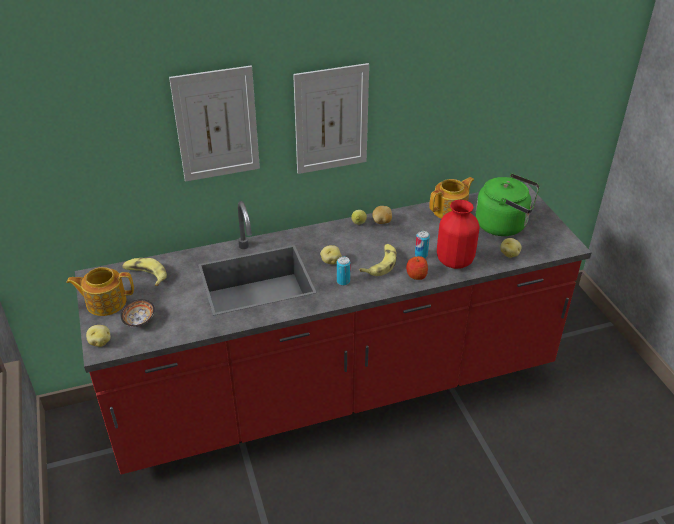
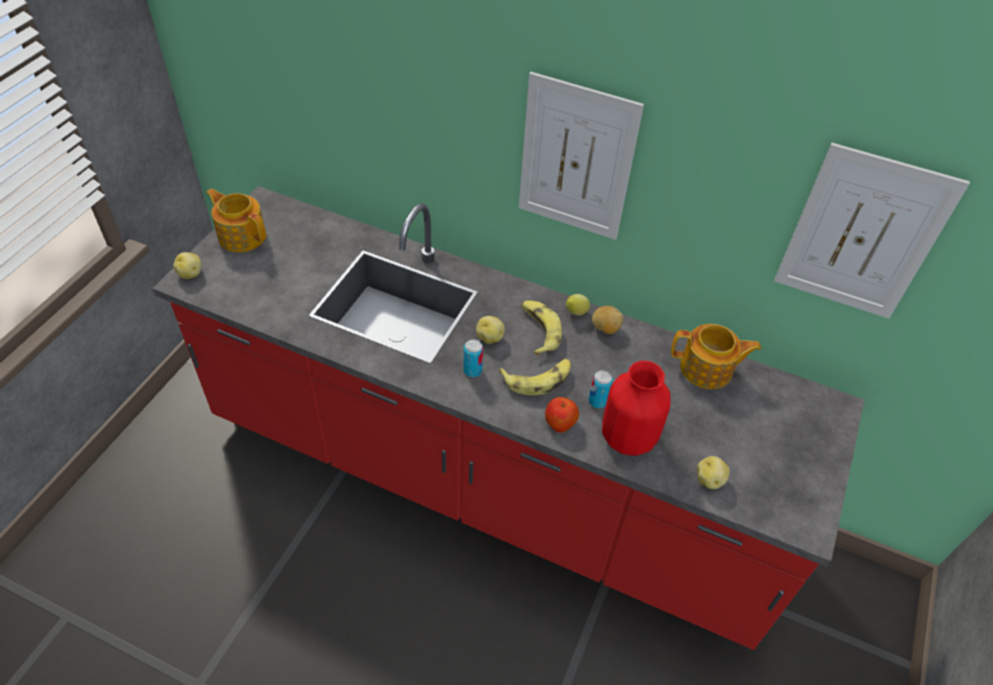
camera: 40 degrees right, 10 degrees up
(139, 320) = (244, 274): bowl -> none
(145, 275) = (305, 230): banana -> banana (539, 330)
(216, 124) = (424, 94): picture -> picture (862, 234)
(504, 225) = (754, 436): green kettle -> none

